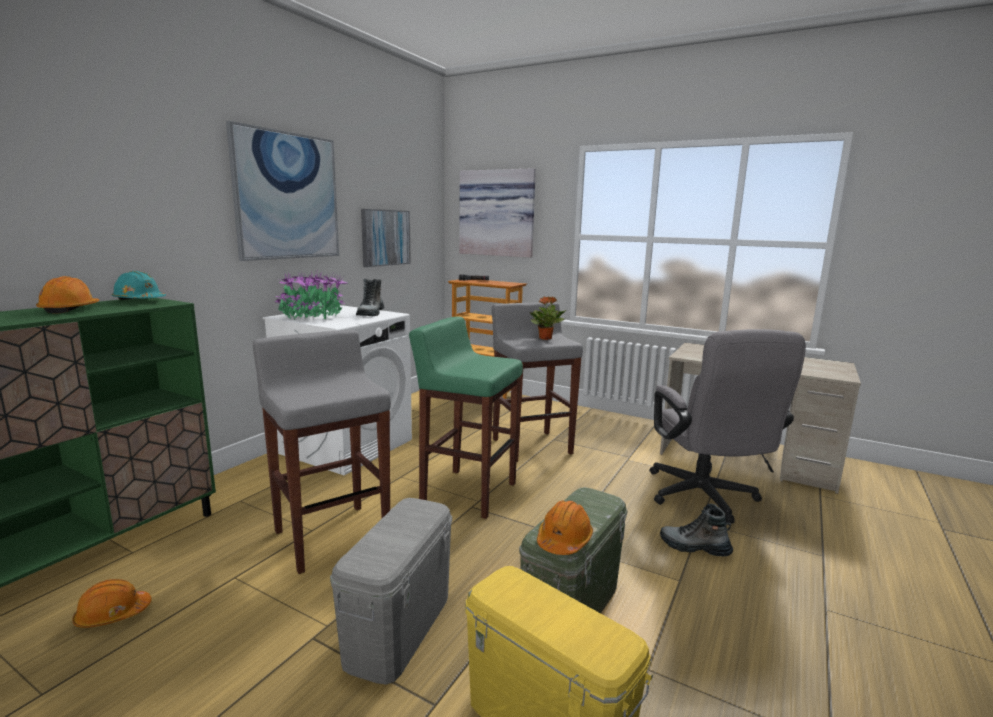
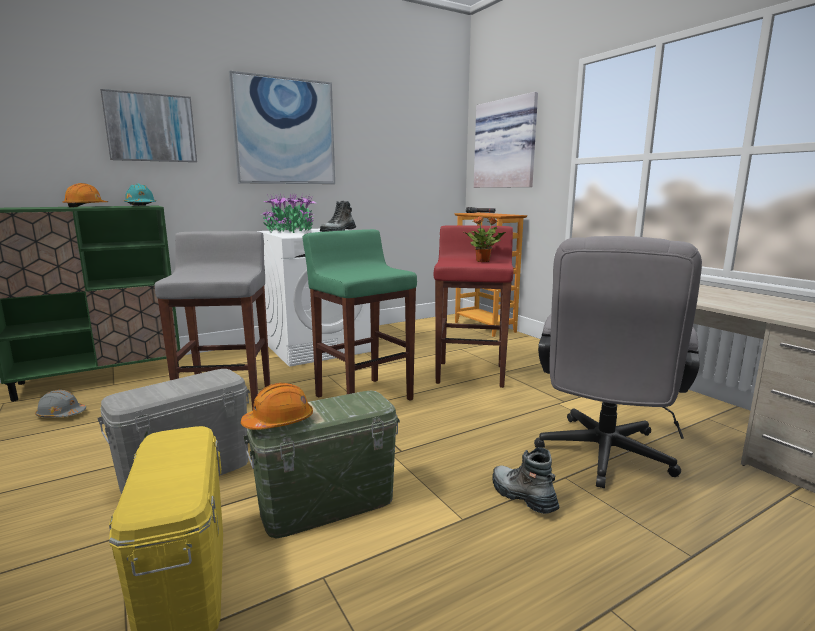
camera: 30 degrees right, 0 degrees up
(112, 614) = (61, 414): orange hard hat -> grey hard hat
(385, 237) = (390, 170): picture -> picture (151, 128)
(531, 446) = (471, 374): grey stool -> red stool

